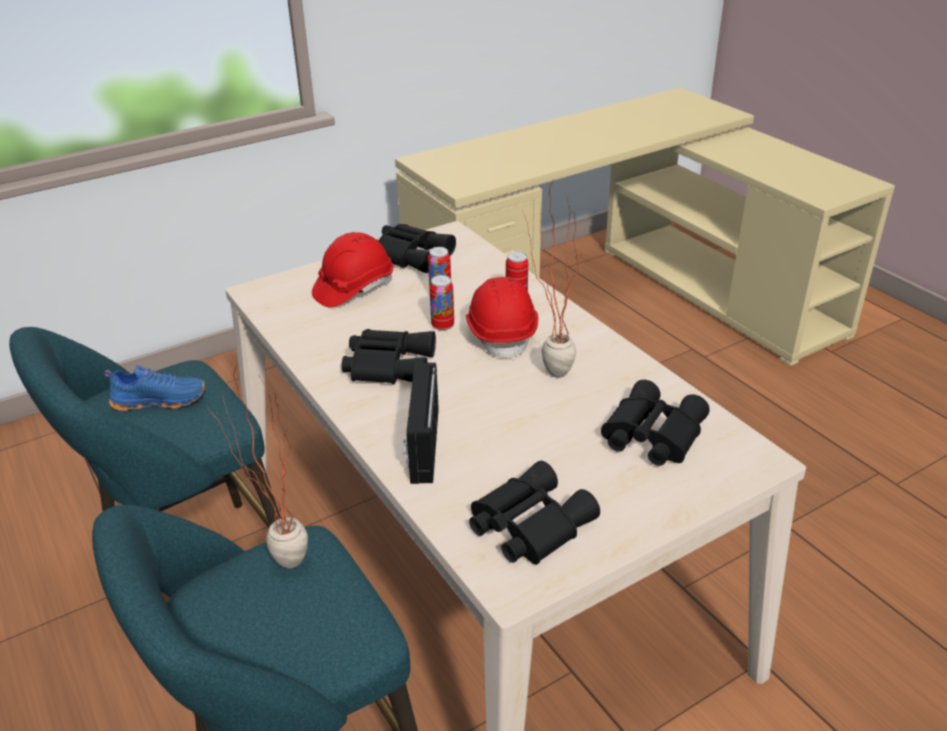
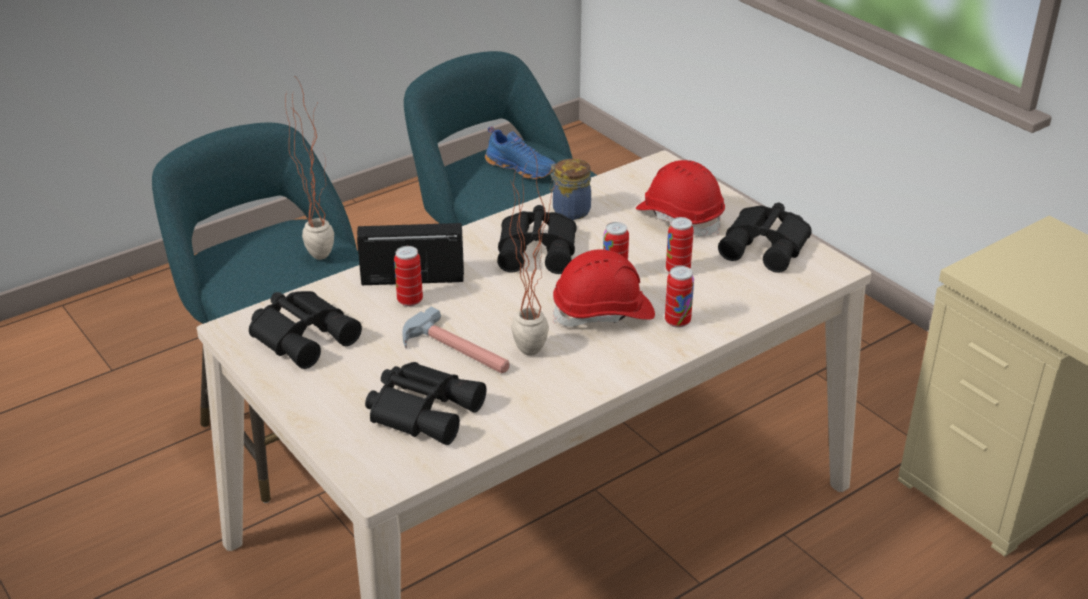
camera: 85 degrees right, 0 degrees up
(160, 400) = (522, 168): blue shoe -> blue shoe turned 45 degrees counterclockwise
(321, 344) = (570, 211): none -> jar
(467, 446) = (410, 301): none -> can
(558, 416) = (455, 351): none -> hammer

